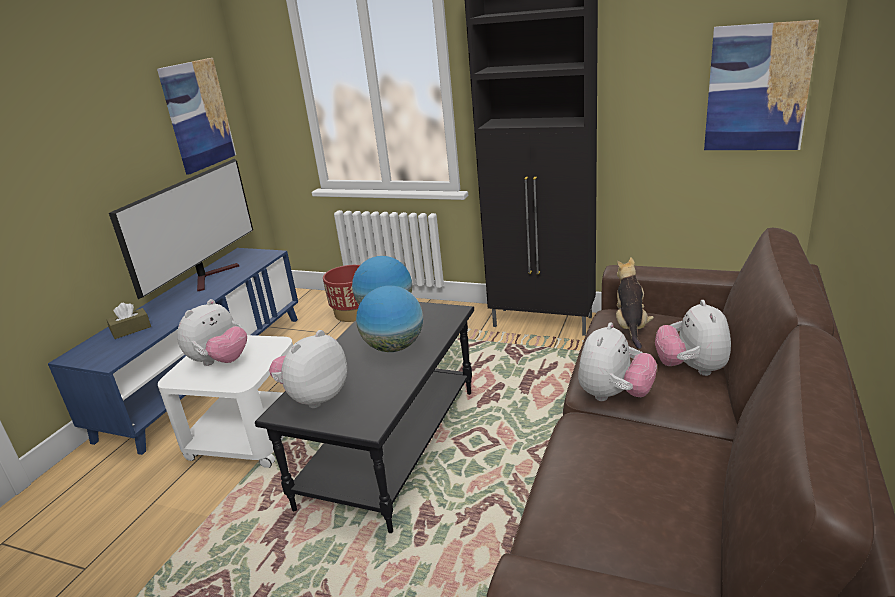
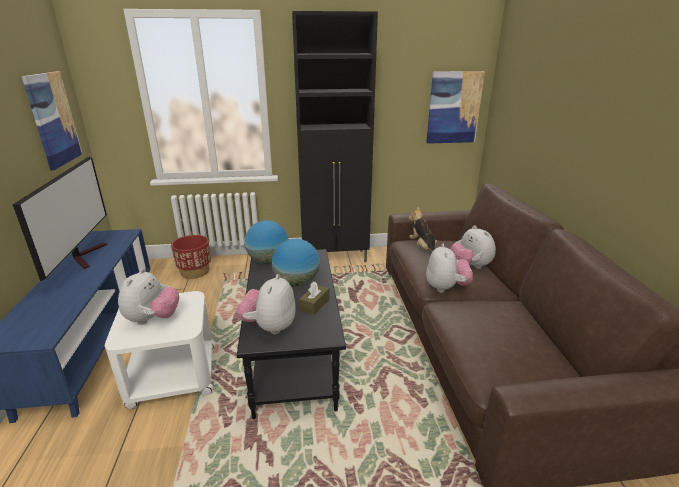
camera: 30 degrees left, 0 degrees up
(131, 330) = (41, 309): brown tissue box -> brown tissue box (314, 305)

